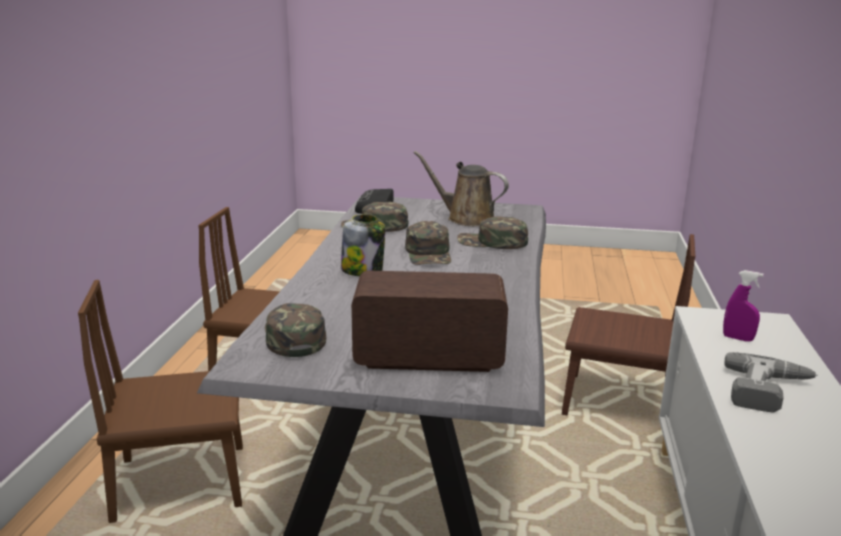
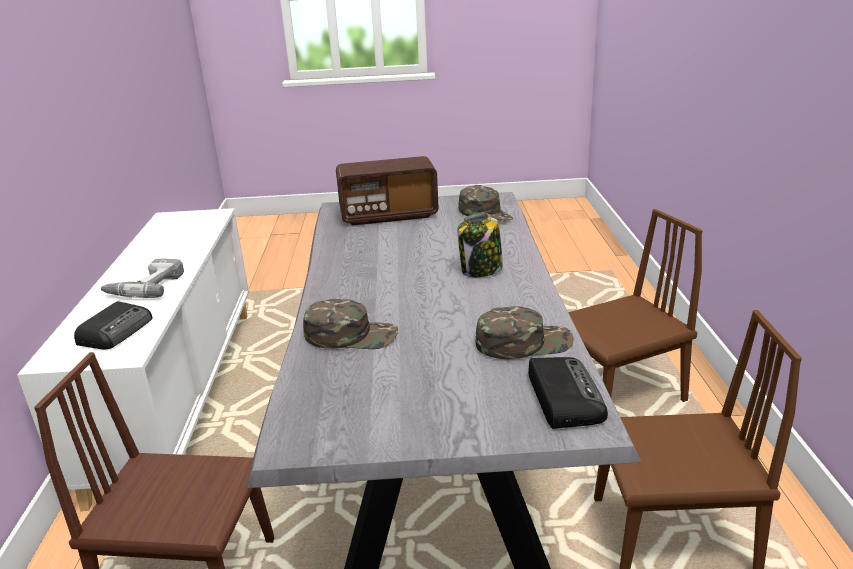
camera: 170 degrees right, 5 degrees up
(429, 253) = (424, 303): green cap -> none
(466, 218) = (396, 388): brown watering can -> none
(737, 338) = (117, 331): purple spray bottle -> radio

